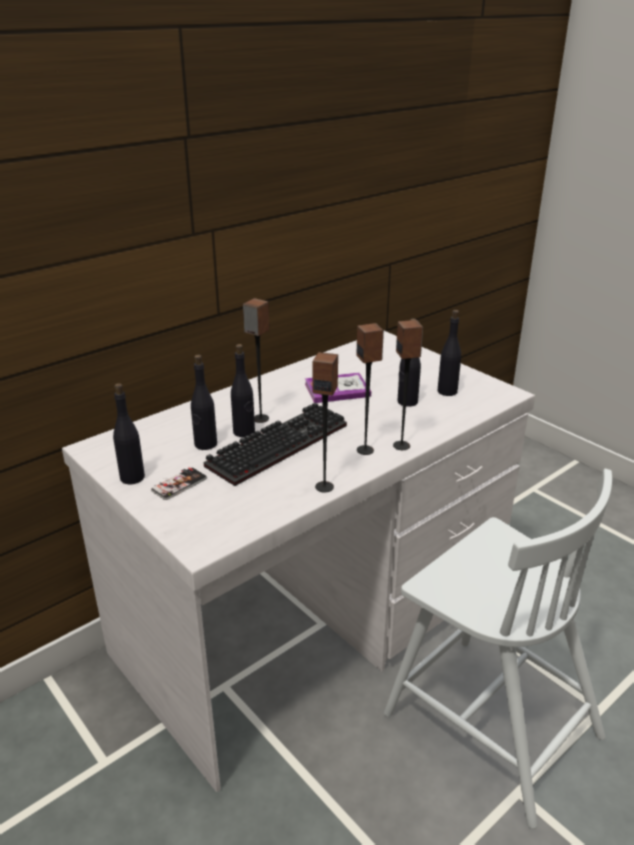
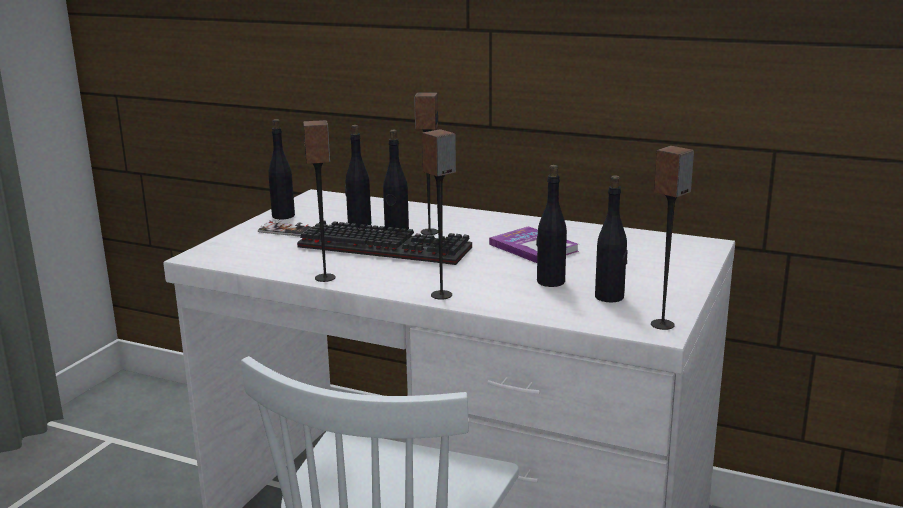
camera: 65 degrees right, 10 degrees down
(365, 450) = (413, 281): speaker -> speaker (663, 325)

